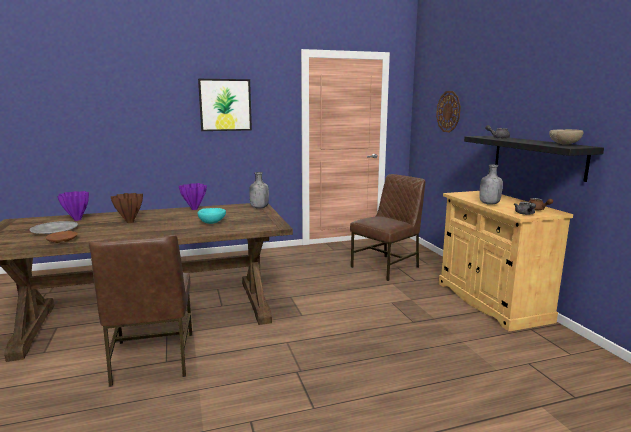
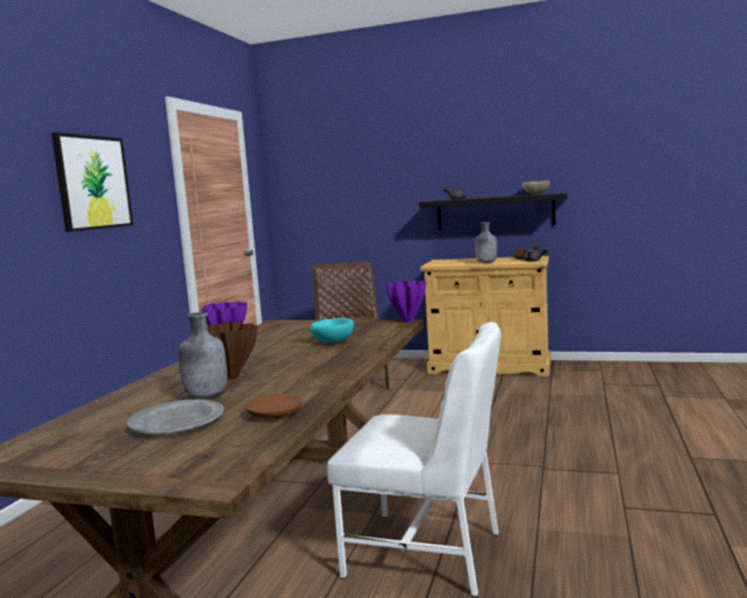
camera: 55 degrees left, 5 degrees down
(77, 219) = (123, 409): purple vase -> purple vase (407, 321)
(152, 359) = (426, 554): brown chair -> white chair
(259, 208) = (295, 323): grey bottle -> grey bottle (205, 397)
(448, 111) = (346, 183): wall clock -> none

